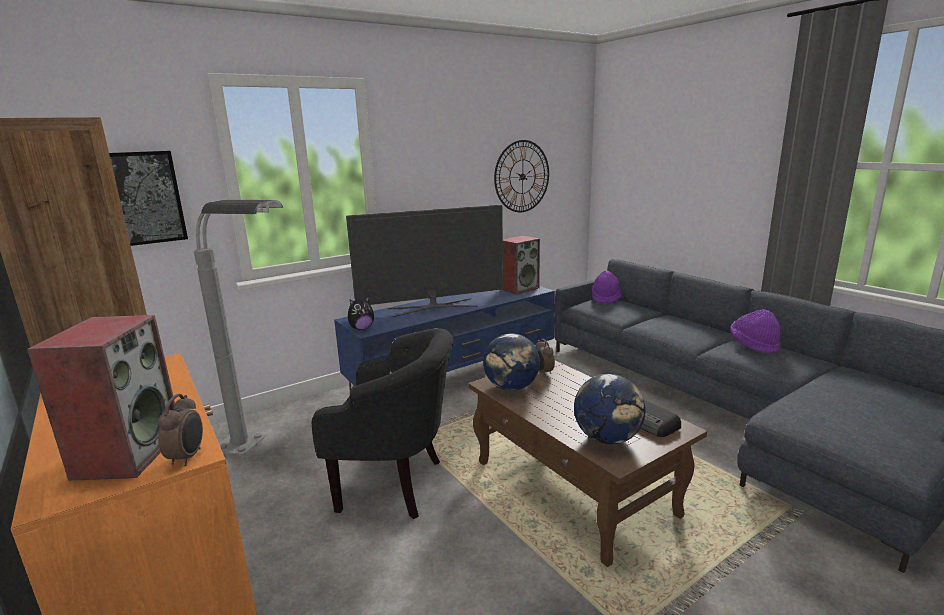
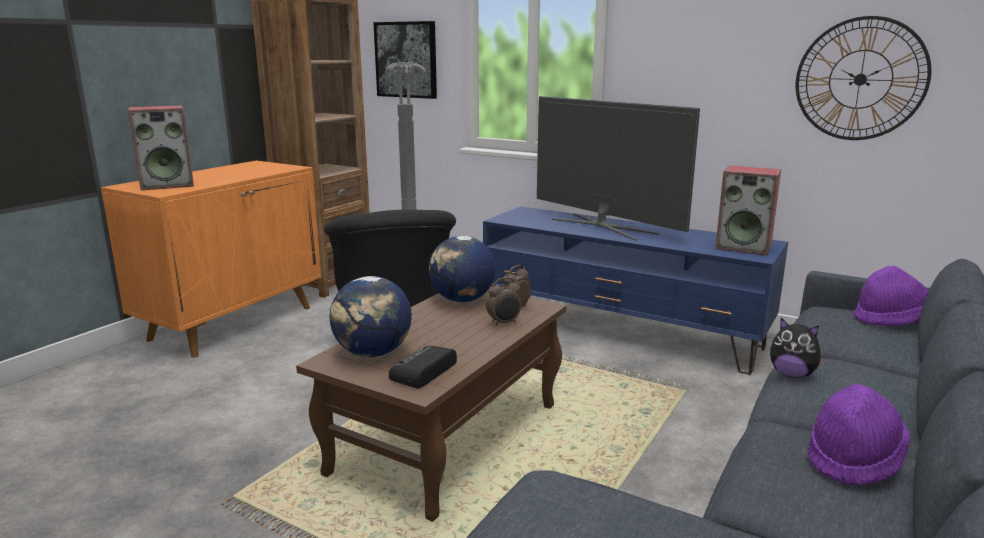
camera: 65 degrees right, 0 degrees up
(188, 457) = (161, 192): alarm clock -> alarm clock (504, 323)
(361, 328) = (506, 217): plush toy -> plush toy (792, 374)

